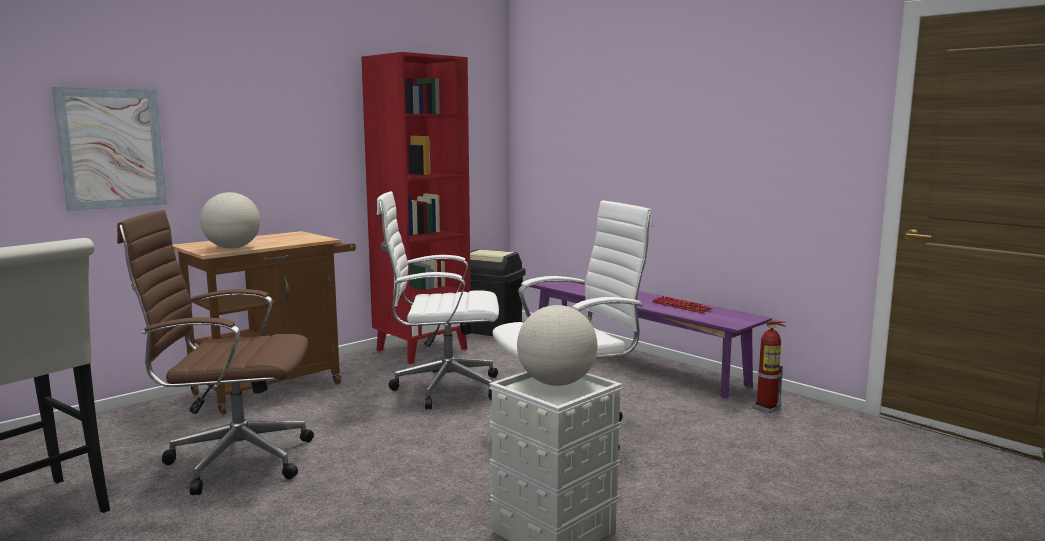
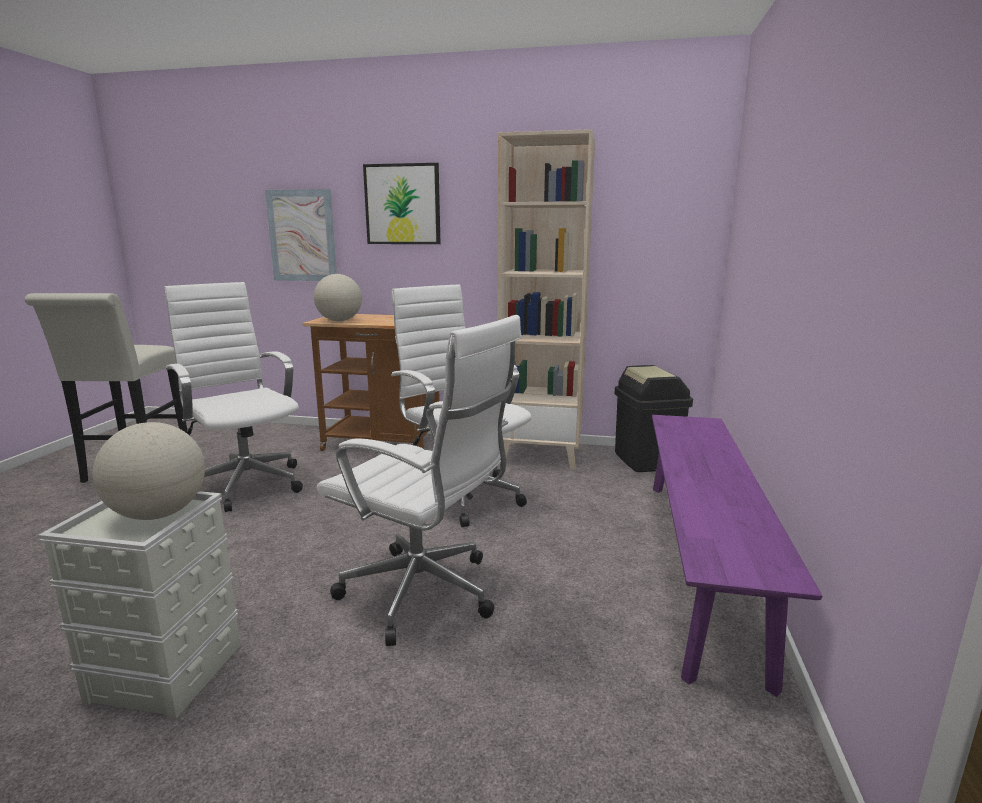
camera: 55 degrees right, 5 degrees up
(232, 461) = (246, 483): brown office chair -> white office chair
(249, 111) = (402, 204): none -> picture
(422, 349) = (541, 455): red bookcase -> beige bookcase
(681, 306) = (729, 509): keyboard -> none
(766, 408) = (705, 742): fire extinguisher -> none

